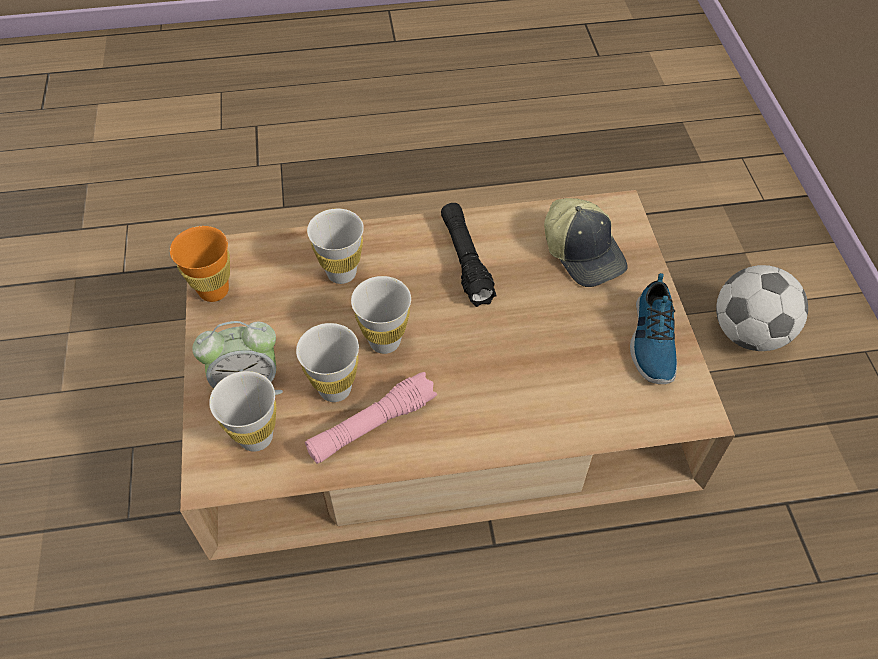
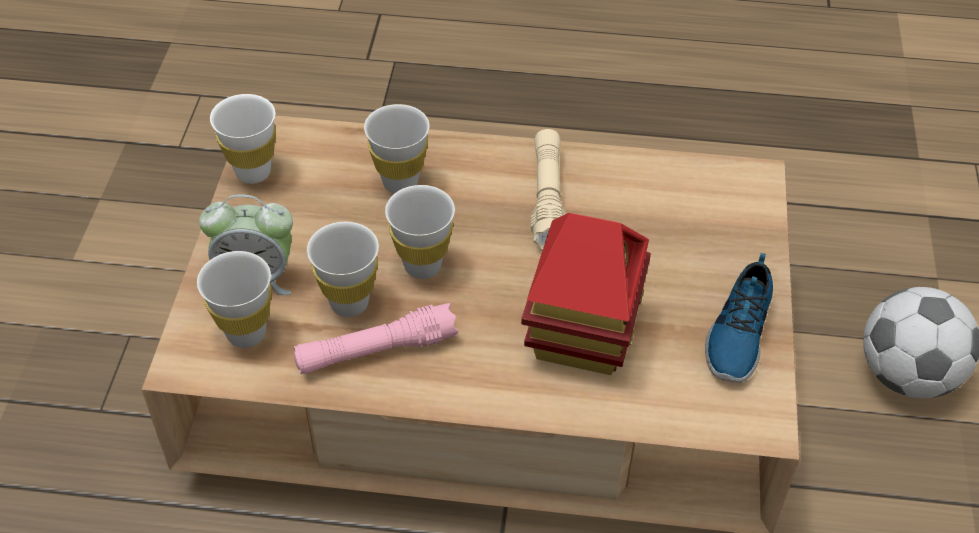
camera: 15 degrees right, 5 degrees down
(214, 291) = (253, 172): orange cup -> white cup
(465, 261) = (547, 198): black flashlight -> beige flashlight
(533, 371) = (582, 334): none -> toy house
(584, 253) = (692, 218): cap -> none

